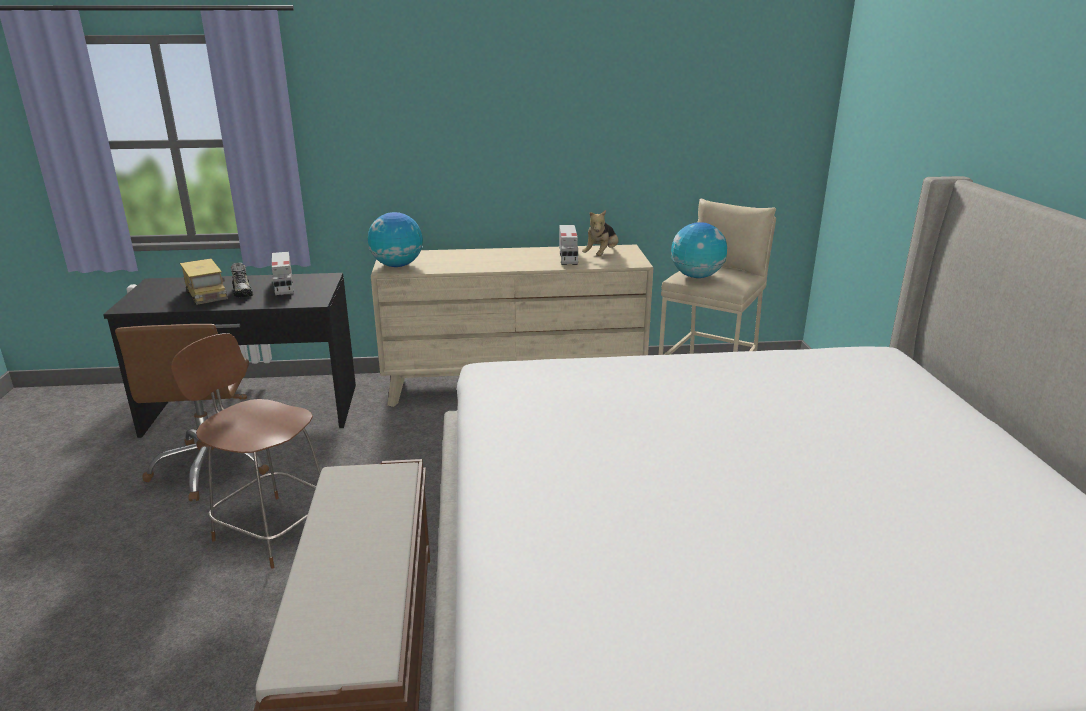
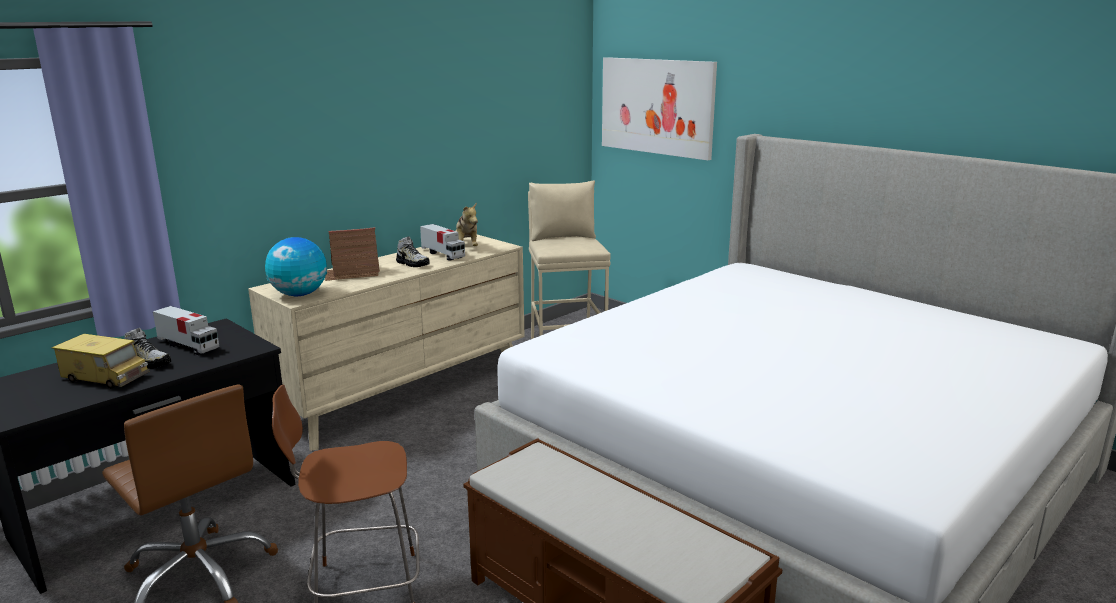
camera: 40 degrees left, 5 degrees down
(466, 257) = (352, 273): none -> toy house
(526, 260) = (413, 263): none -> shoe
(696, 276) = (559, 247): globe -> none
(886, 125) = (657, 106): none -> picture

